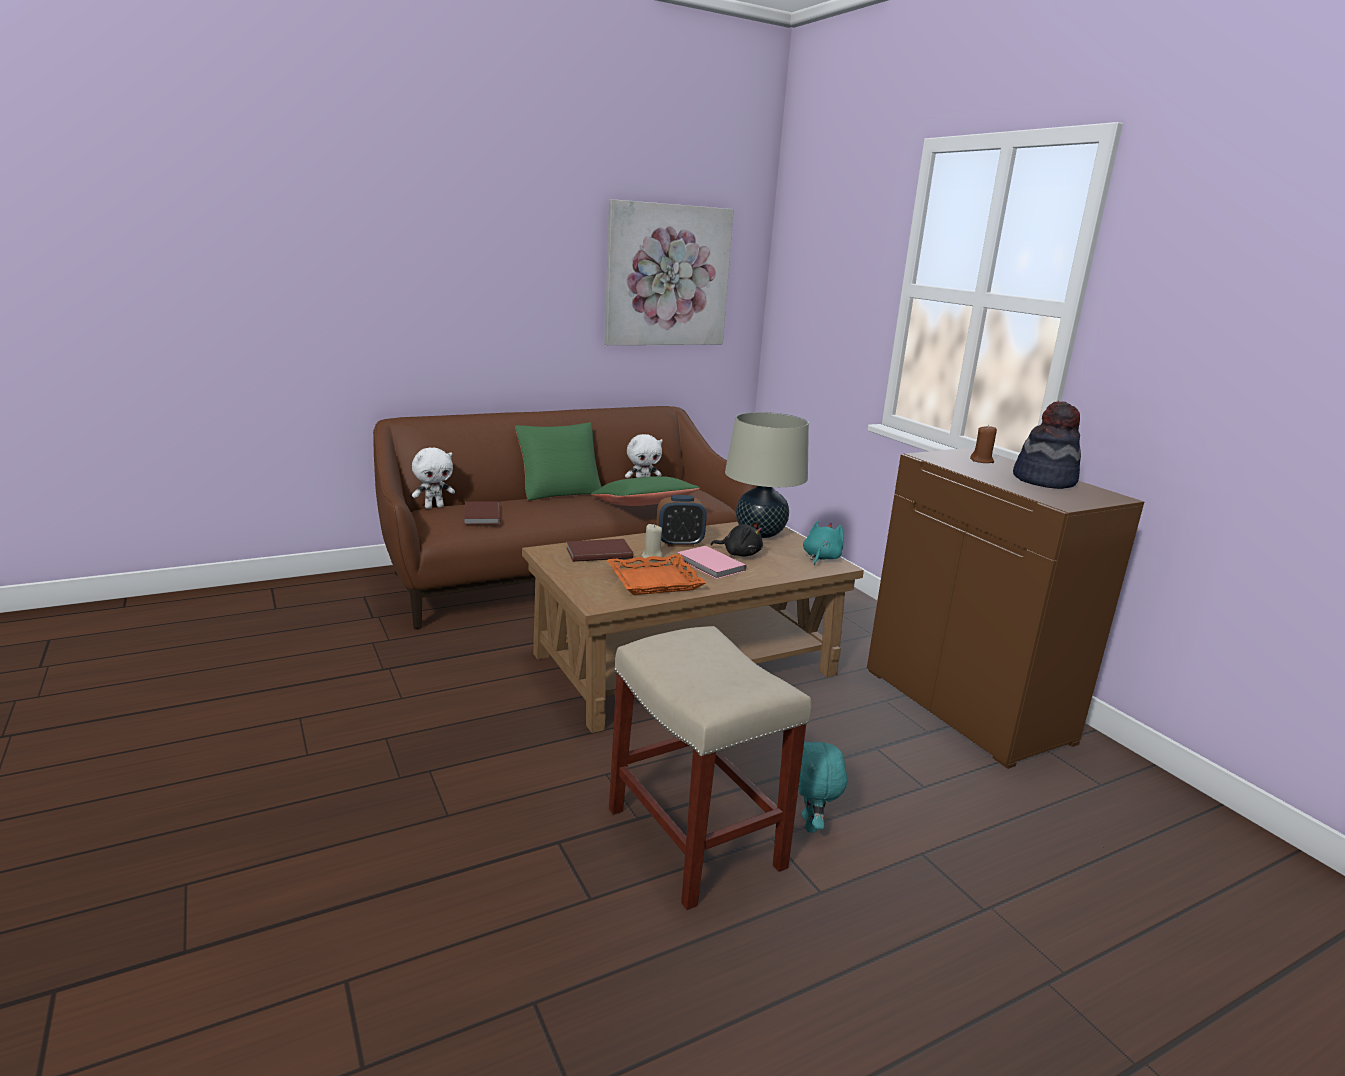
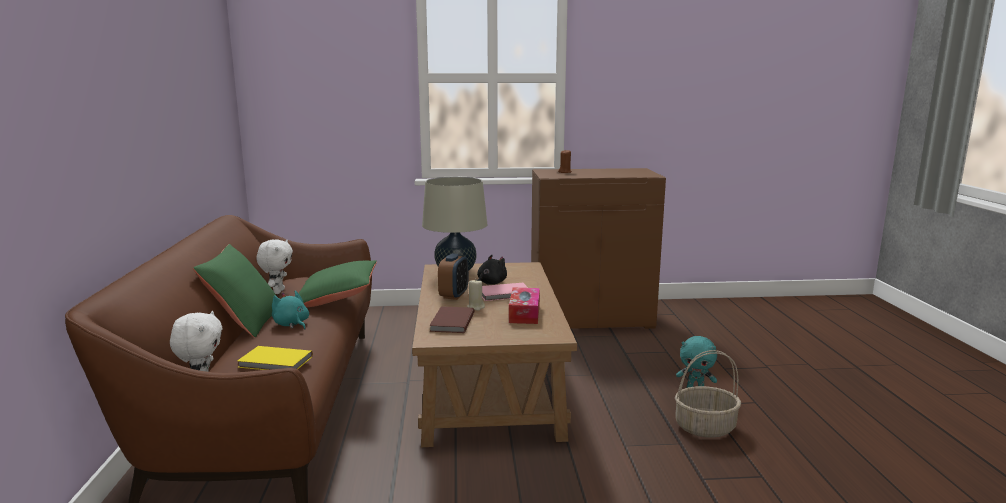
camera: 65 degrees left, 5 degrees down
(480, 515) = (275, 362): brown book -> yellow book
(654, 581) = (524, 313): orange tray -> tissue box
(667, 276) = (198, 87): picture -> none
(697, 839) = (705, 427): beige stool -> basket
(821, 558) = (513, 266): turquoise plush toy -> turquoise plush toy (291, 324)
(1044, 480) = (608, 171): hat -> none

